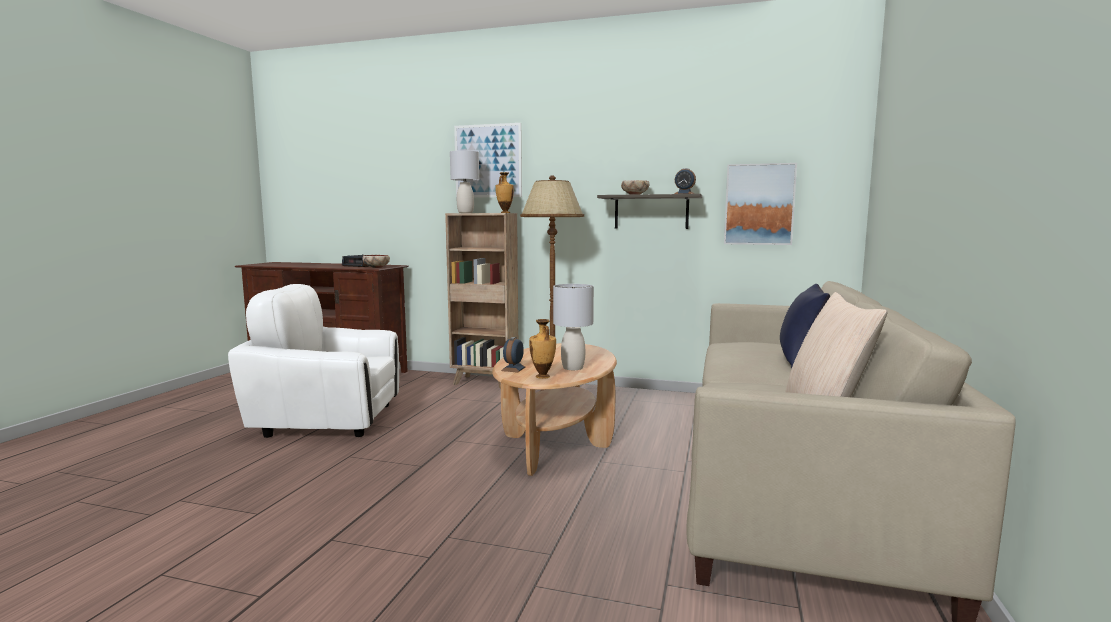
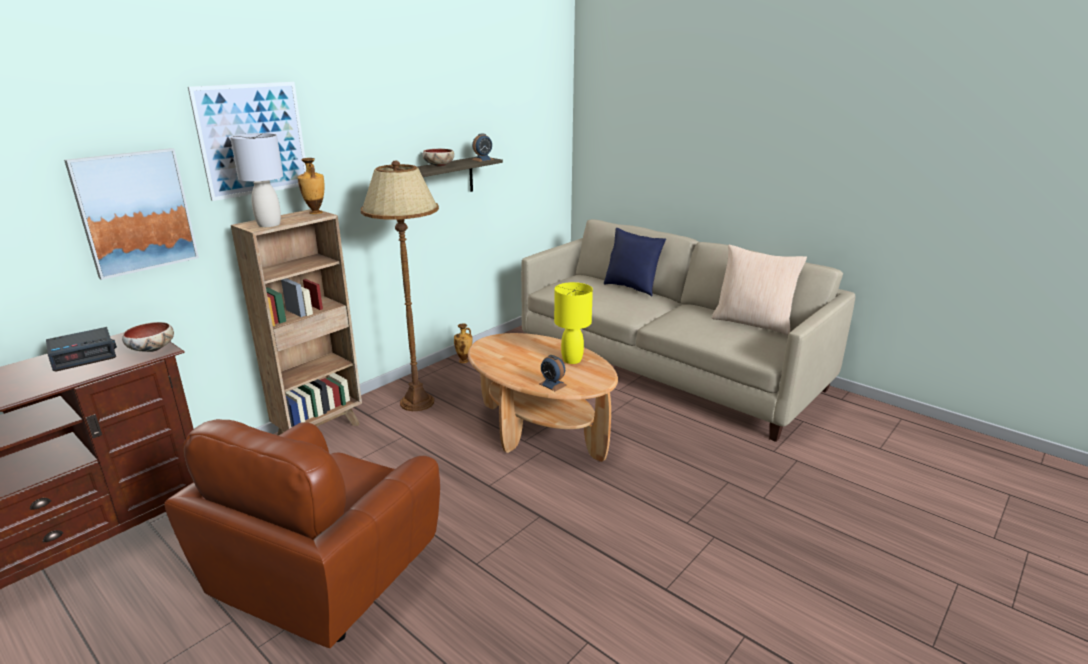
camera: 65 degrees left, 15 degrees up
(327, 420) = (327, 574): white armchair -> brown armchair
(542, 377) = (591, 377): vase -> vase (464, 361)
(572, 368) = (572, 360): grey table lamp -> yellow table lamp
(759, 204) = (517, 159): picture -> picture (135, 212)

